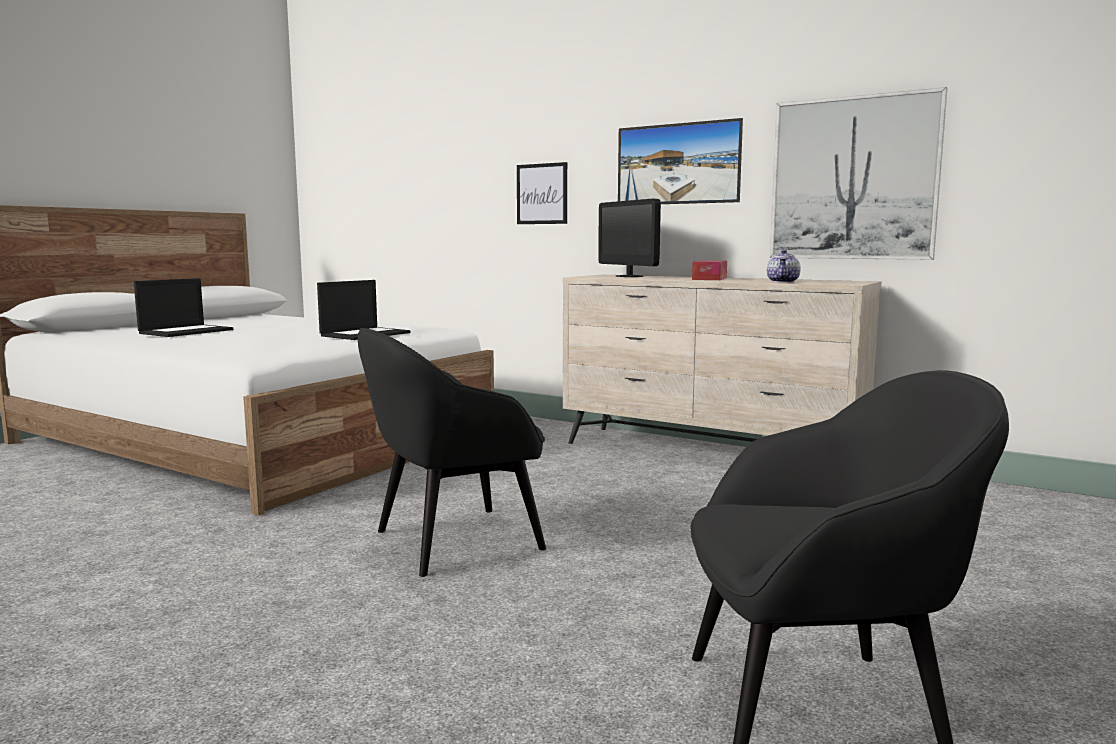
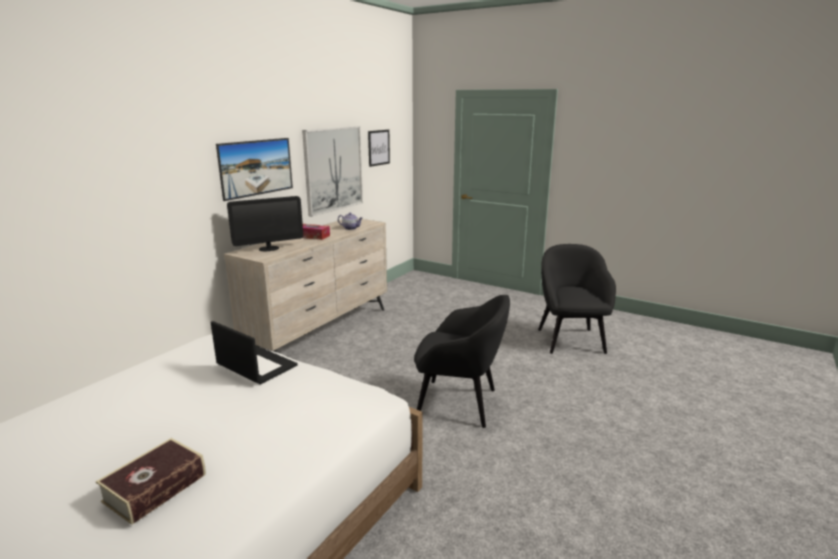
camera: 90 degrees left, 10 degrees up
(186, 331) = (155, 488): laptop -> book
(454, 541) = (459, 403): black armchair -> black armchair turned 45 degrees counterclockwise
(542, 194) = (156, 201): picture -> picture (378, 147)

